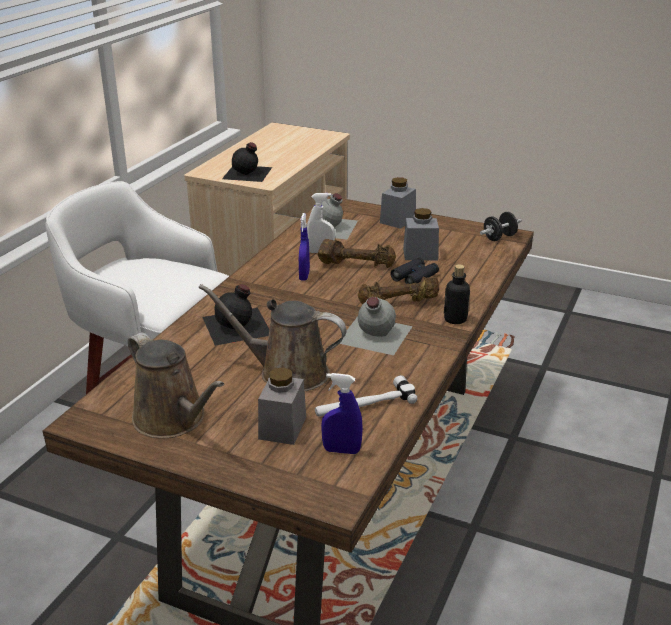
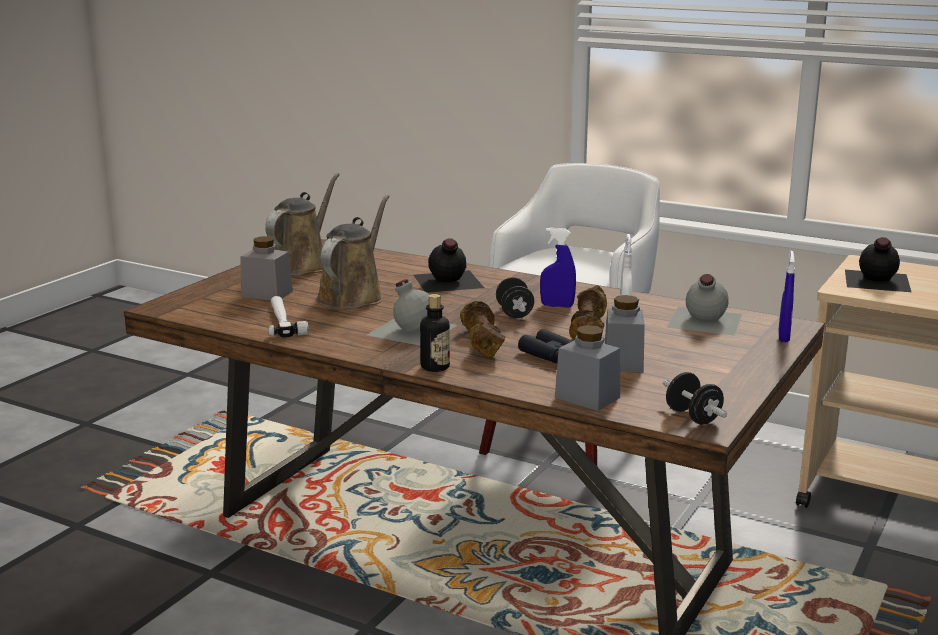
camera: 95 degrees right, 10 degrees down
(173, 420) = (301, 265): brown watering can -> brown watering can turned 150 degrees clockwise
(325, 292) = (514, 313): none -> black dumbbell
(341, 450) = (221, 310): blue spray bottle -> blue spray bottle (783, 337)
(397, 220) = (742, 357): grey jar -> grey jar (587, 397)

